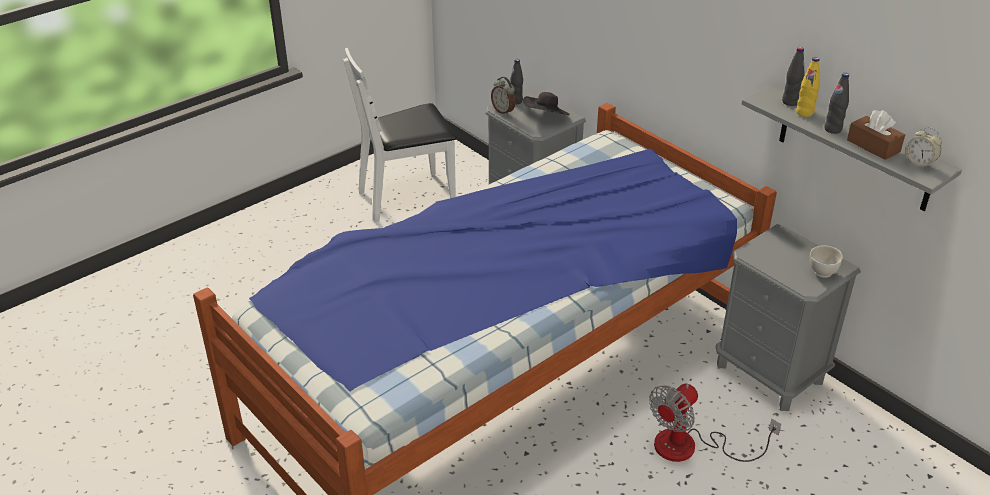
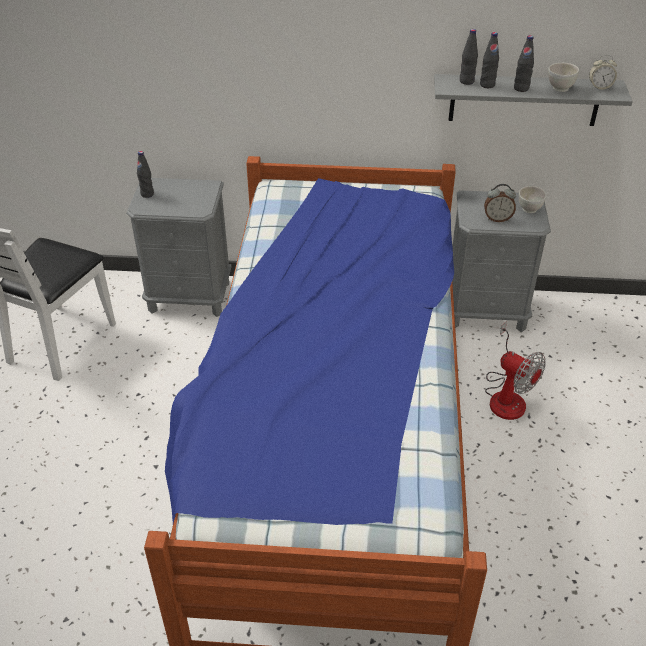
camera: 45 degrees left, 5 degrees up
(503, 111) = (148, 208): alarm clock -> alarm clock (497, 219)
(546, 117) = (191, 196): black hat -> none
(690, 447) = (506, 395): fan -> fan turned 45 degrees counterclockwise
(804, 113) = (487, 85): yellow bottle -> black bottle
(873, 146) = (559, 88): brown tissue box -> white bowl

